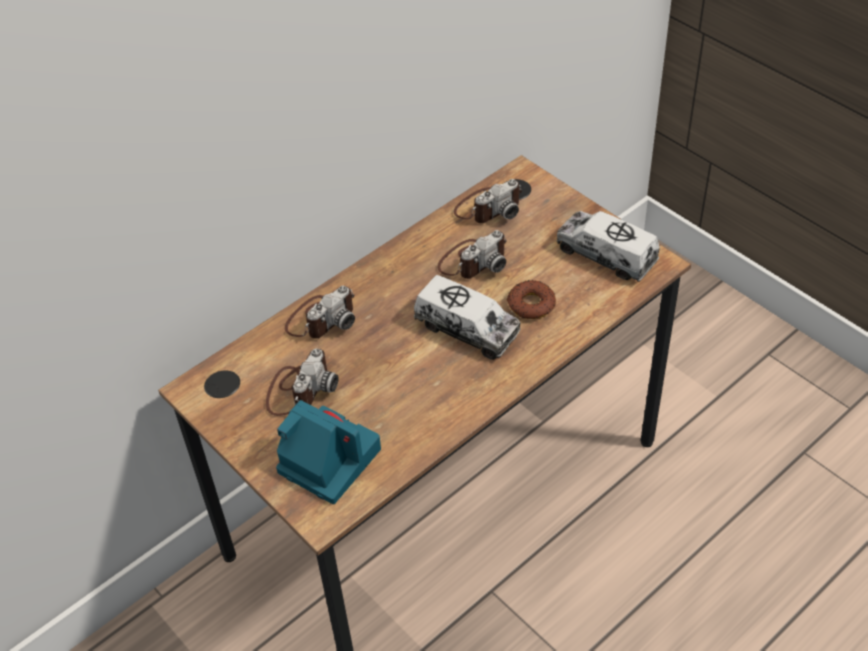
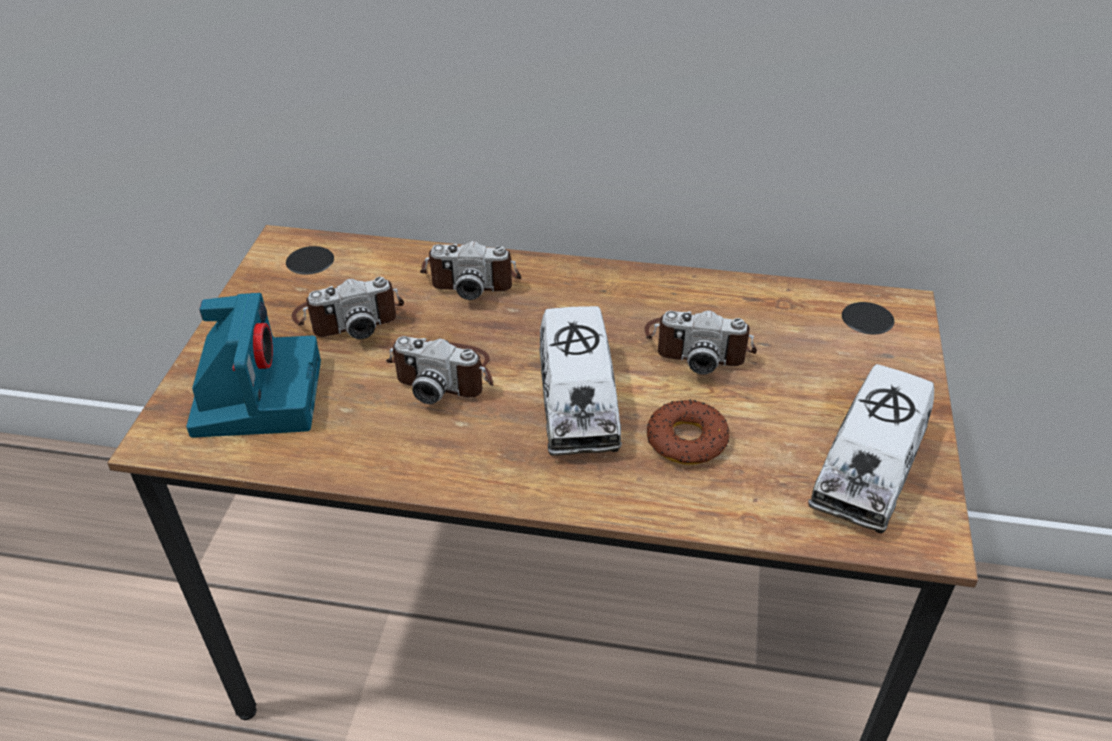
camera: 50 degrees right, 5 degrees down
(488, 207) = (803, 310): camera -> camera (444, 373)
(606, 255) = (868, 469): toy truck -> toy truck turned 150 degrees counterclockwise

